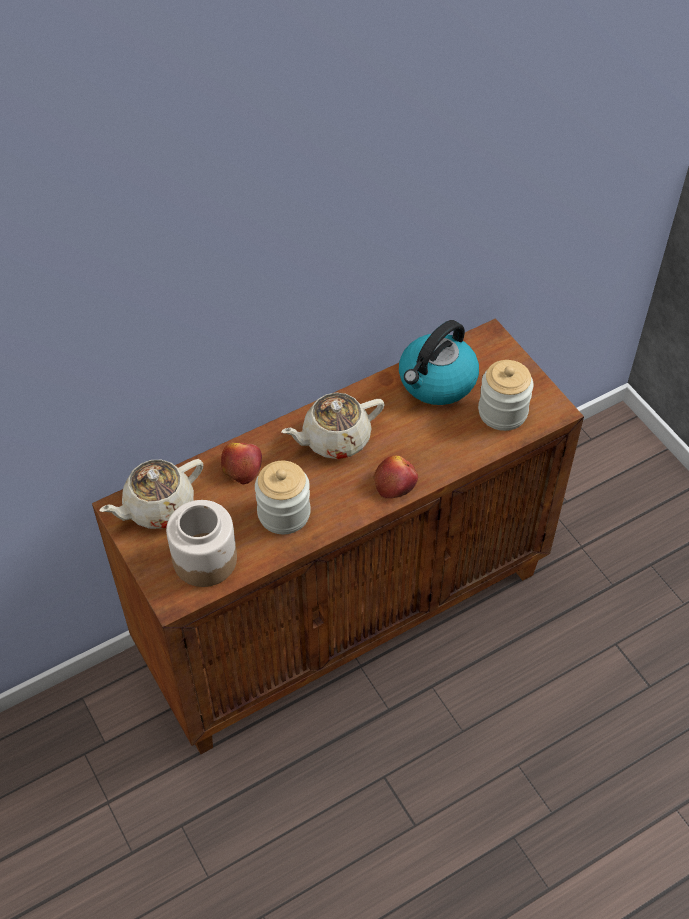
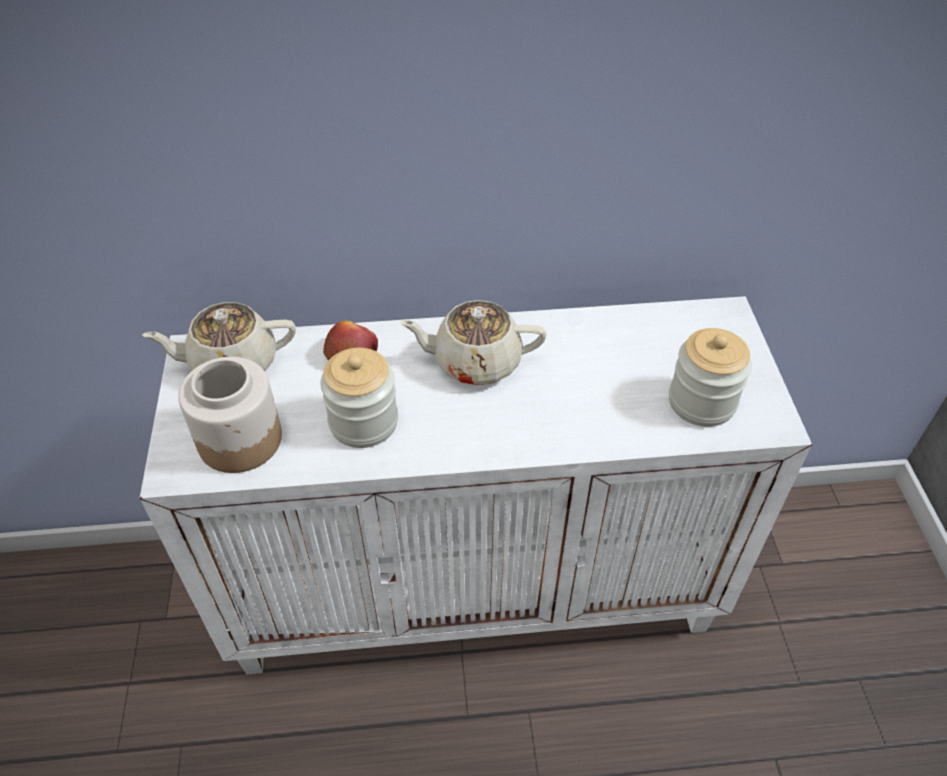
camera: 25 degrees right, 5 degrees down
(345, 613) = (476, 586): brown cabinet -> white cabinet
(395, 482) = (518, 435): apple -> none
(436, 382) = (634, 341): kettle -> none

